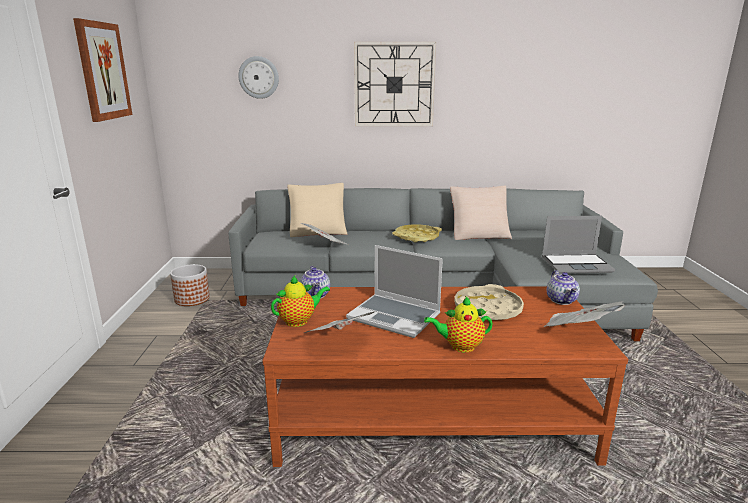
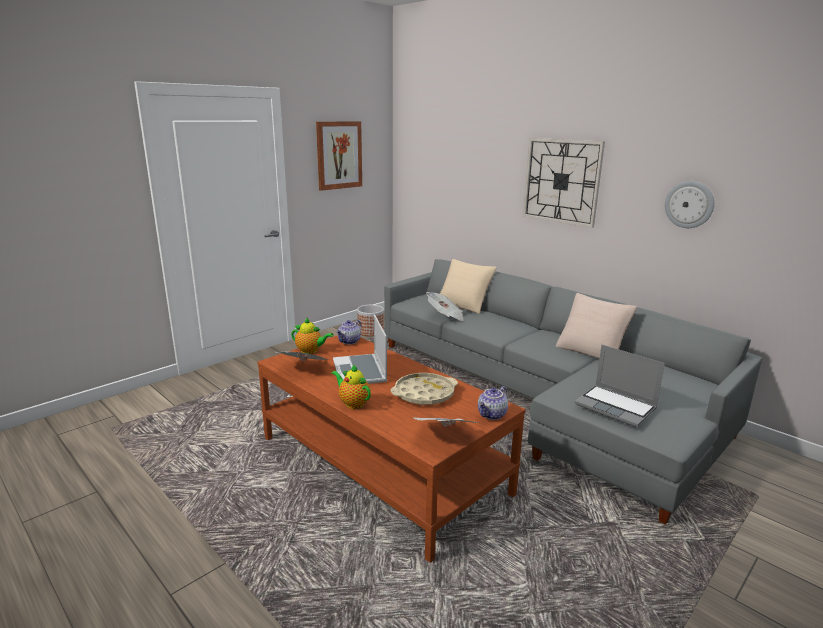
camera: 45 degrees right, 0 degrees up
(259, 77) = (458, 164): wall clock -> wall clock (689, 204)
(417, 237) = (527, 333): yellow tray -> none

